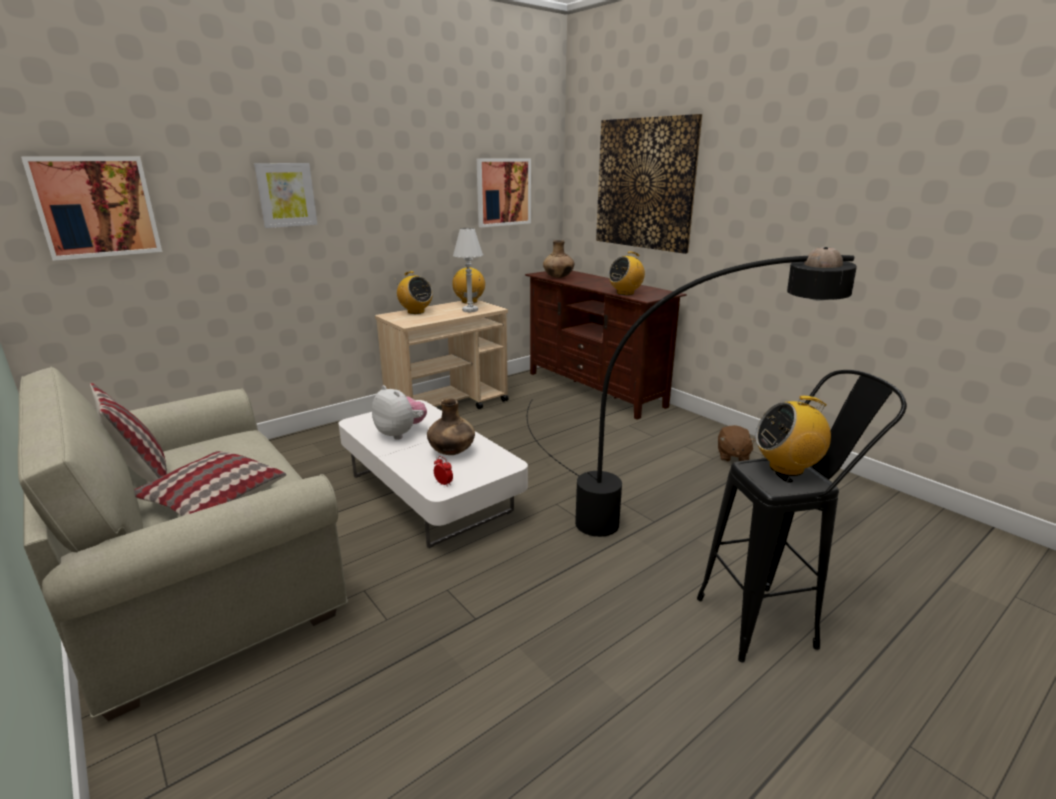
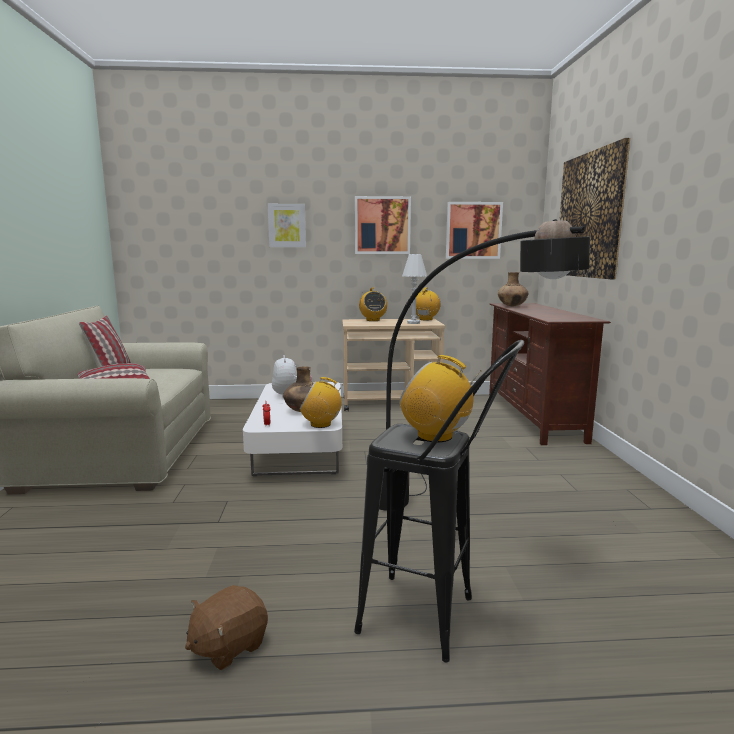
camera: 35 degrees right, 10 degrees down
(96, 207) = (173, 228): picture -> picture (382, 225)
(625, 293) = (545, 316): radio -> radio (321, 424)
(732, 456) = (603, 494): brown plush toy -> brown plush toy (228, 646)

